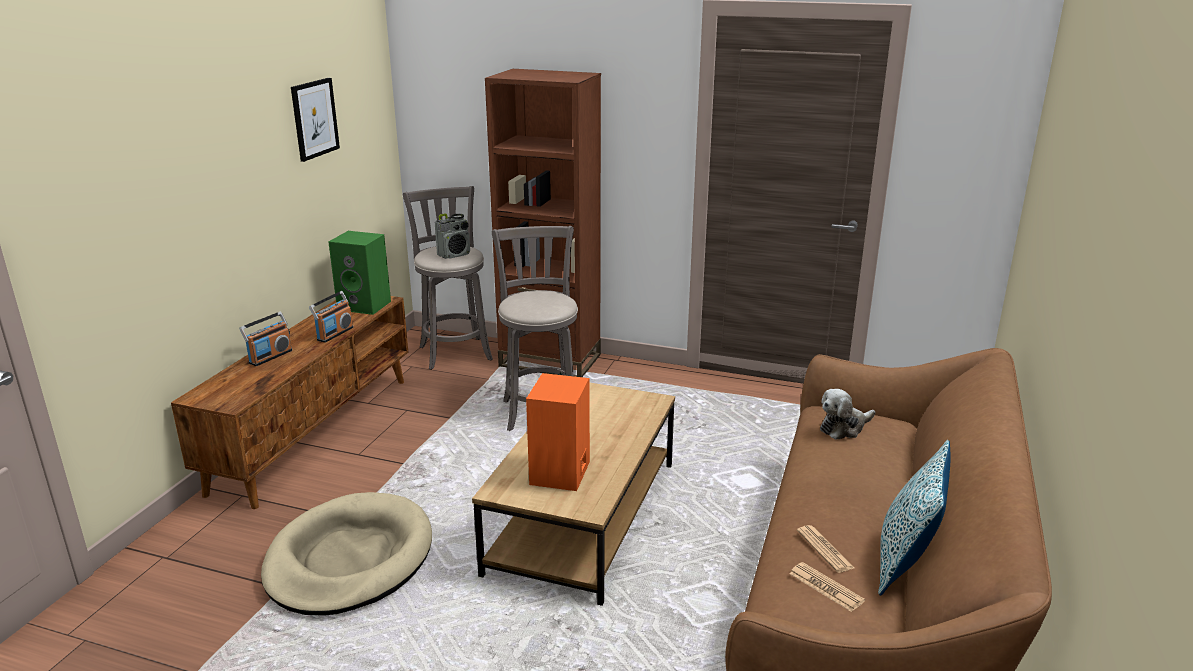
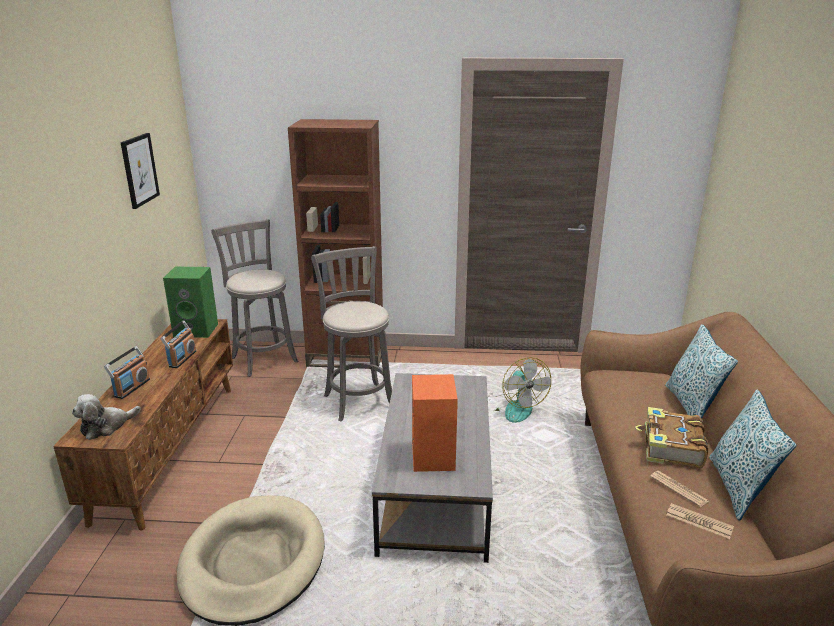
camera: 15 degrees left, 0 degrees up
(454, 255) = (262, 278): radio -> none
(584, 517) = (436, 486): brown coffee table -> grey coffee table
(724, 445) = (514, 408): none -> fan
(844, 428) = (630, 385): plush toy -> plush toy (106, 426)
(847, 504) = (671, 447): none -> book
(910, 462) = (691, 406): none -> pillow

